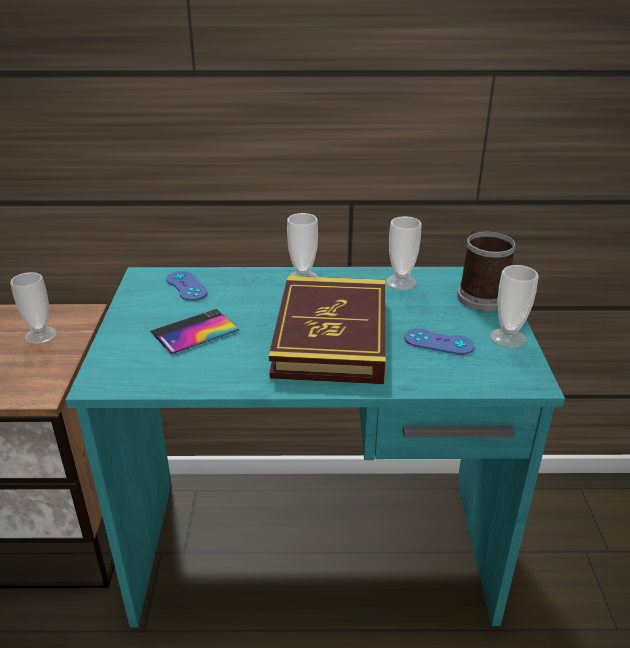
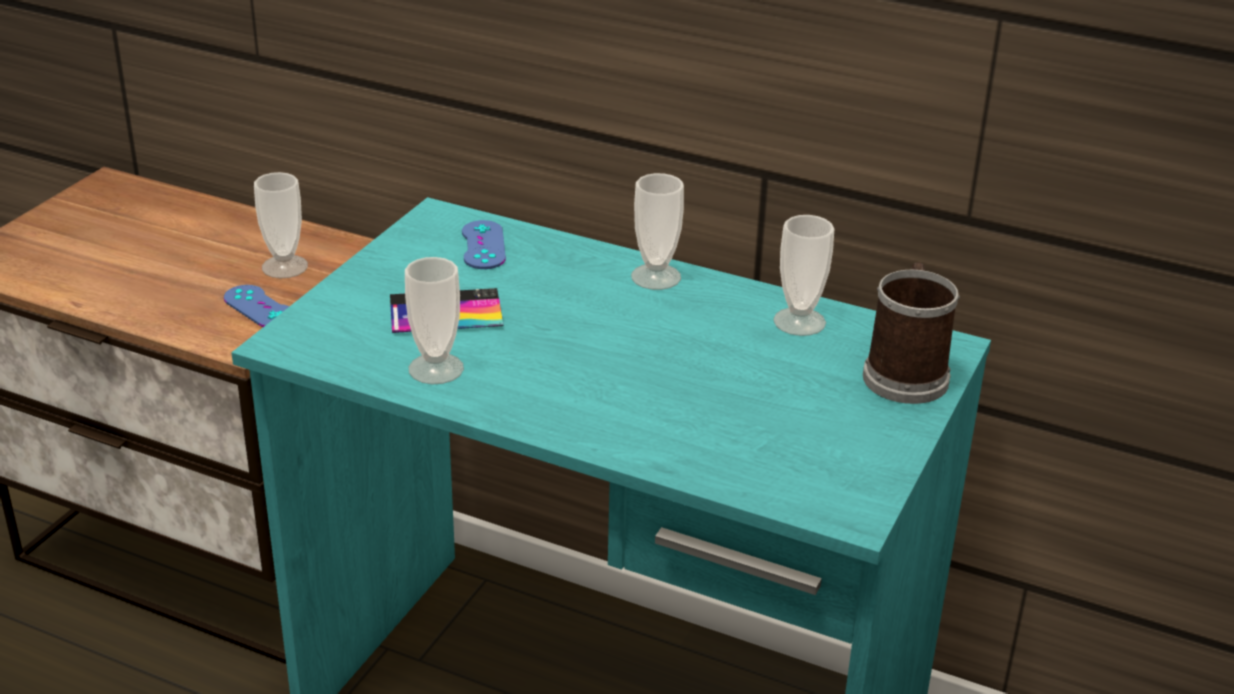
camera: 25 degrees right, 0 degrees up
(331, 336) = (623, 369): book -> none
(438, 342) = (769, 422): blue game controller -> blue game controller (259, 307)
(508, 338) = (881, 447): cup -> cup (436, 369)

